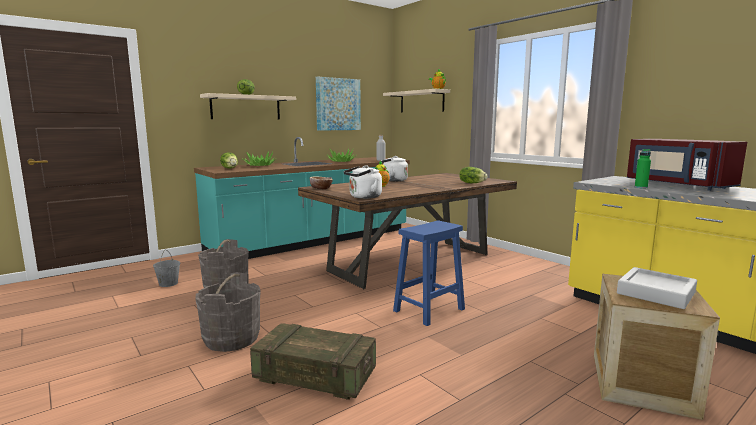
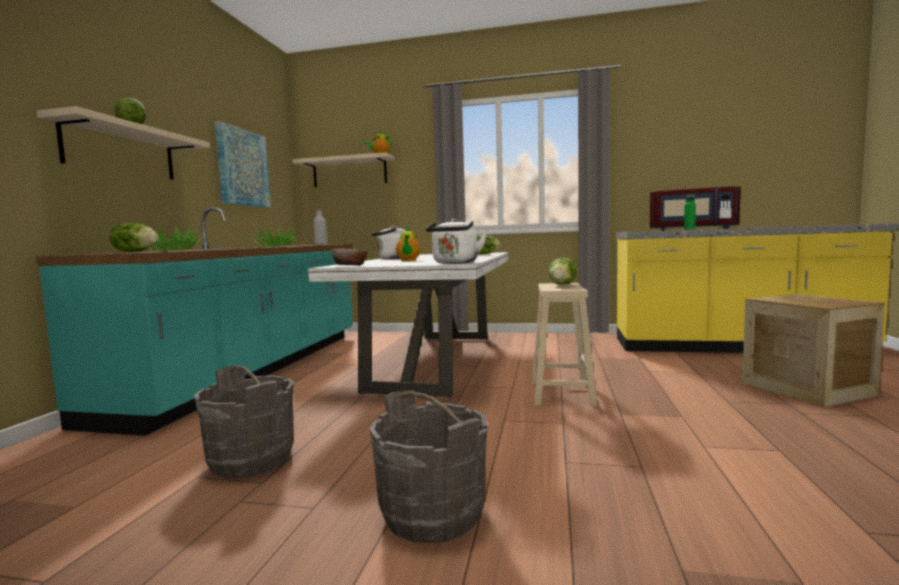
camera: 40 degrees left, 5 degrees down
(168, 284) = (94, 494): grey bucket -> none
(315, 376) = (642, 498): crate -> none
(411, 262) = (435, 361): brown dining table -> white dining table
(428, 310) = (562, 394): blue stool -> beige stool
(441, 225) = (563, 284): none -> lettuce
(656, 293) = (814, 300): grey tray -> none

